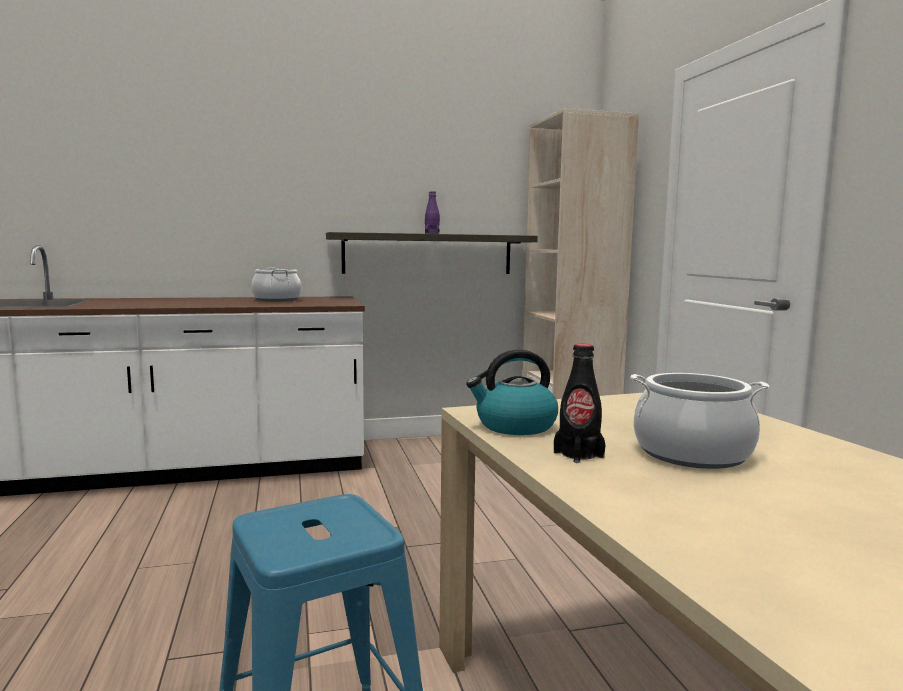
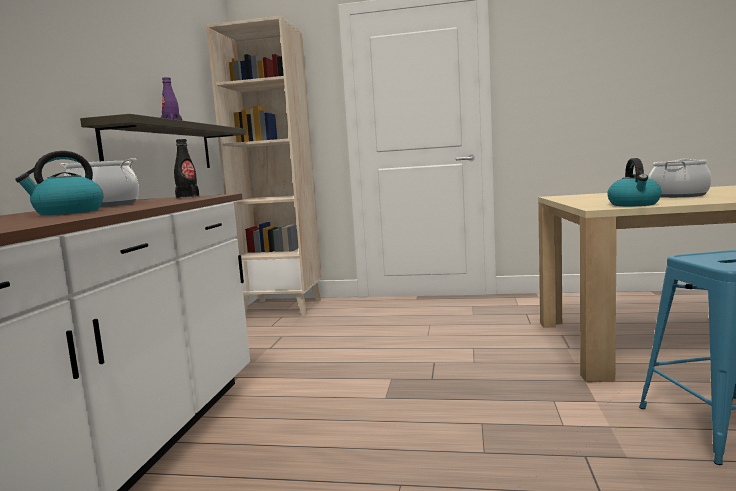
camera: 65 degrees left, 0 degrees up
(217, 302) = (68, 212): none -> kettle
(578, 455) = (690, 200): black bottle -> black bottle (187, 197)

